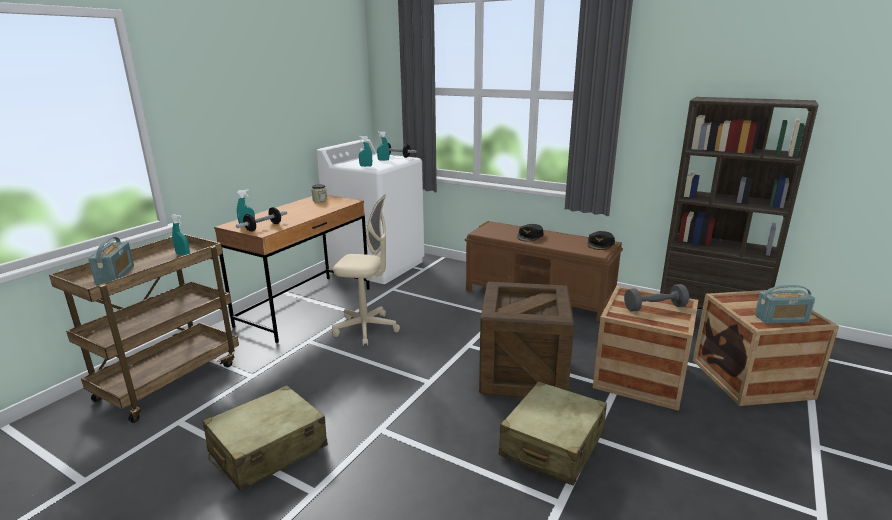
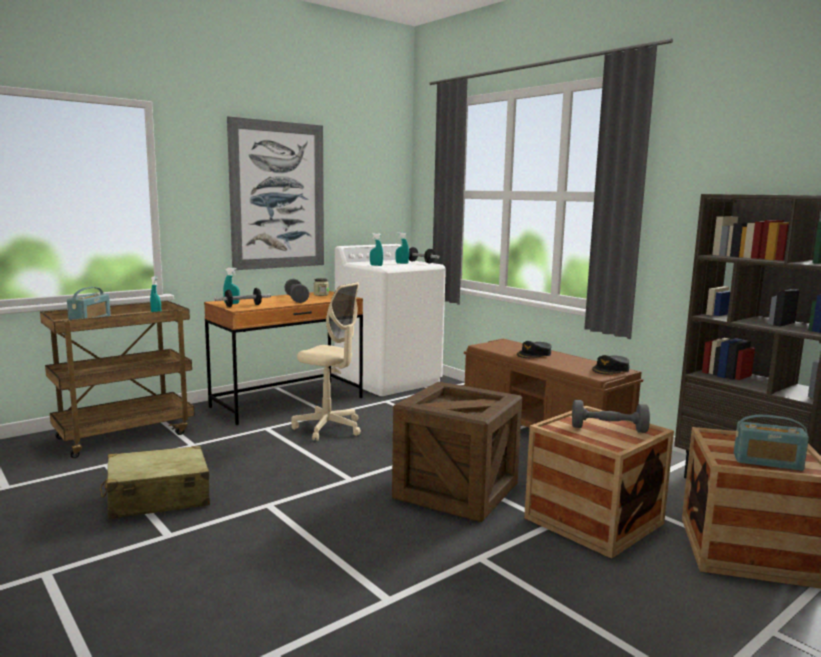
camera: 20 degrees right, 10 degrees down
(261, 105) = (278, 195): none -> picture
(304, 210) = (296, 299): none -> grey dumbbell
(552, 445) = (428, 553): beige suitcase -> none

